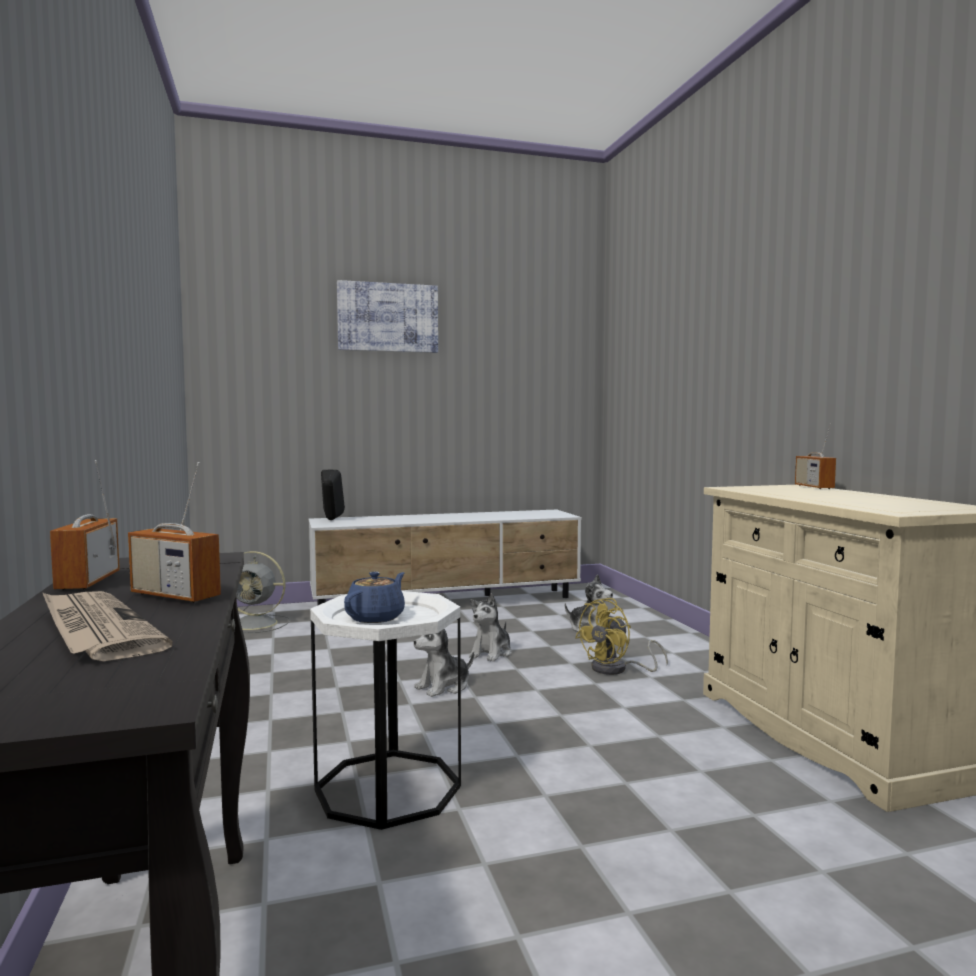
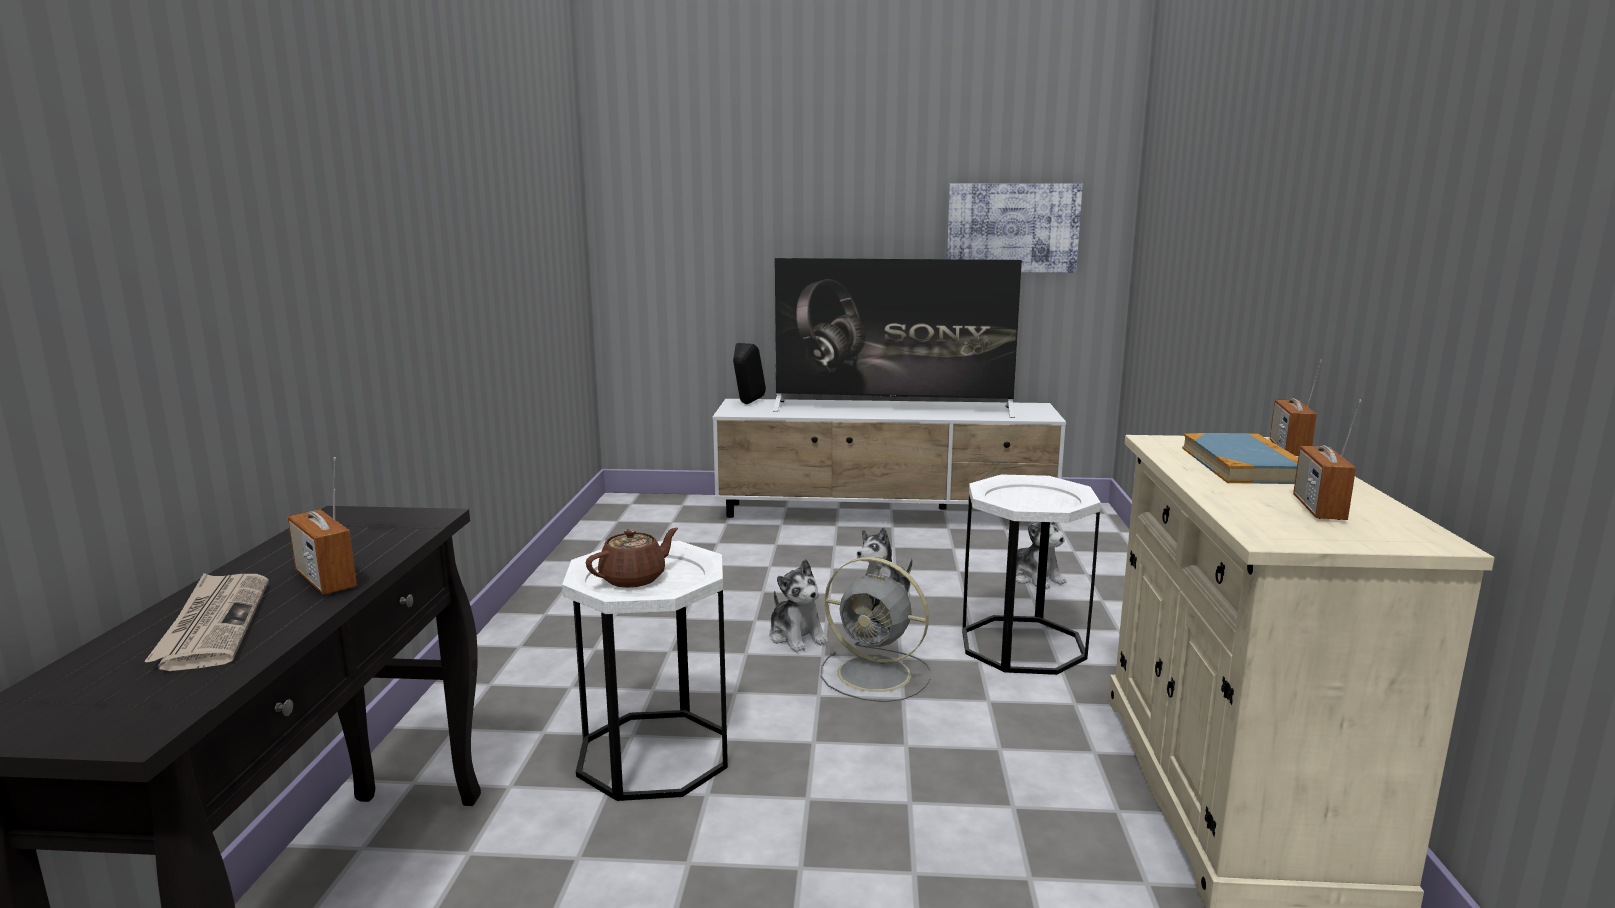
camera: 20 degrees right, 10 degrees up
(88, 581) = (288, 545): radio -> radio (1318, 509)
(257, 624) = (654, 520): grey fan -> grey fan (877, 675)
(376, 617) = (634, 578): blue teapot -> brown teapot
(388, 317) = (827, 144): picture -> picture (1012, 228)
(444, 687) = (797, 636): plush toy -> plush toy turned 105 degrees counterclockwise
(451, 517) = (893, 409): none -> television
(617, 669) = (1023, 645): yellow fan -> white side table
(805, 492) = (1243, 465): none -> book

